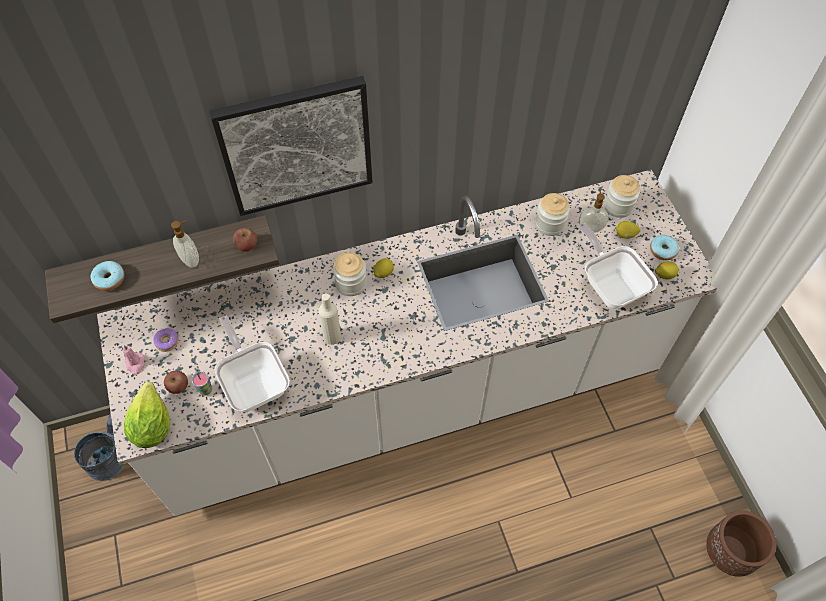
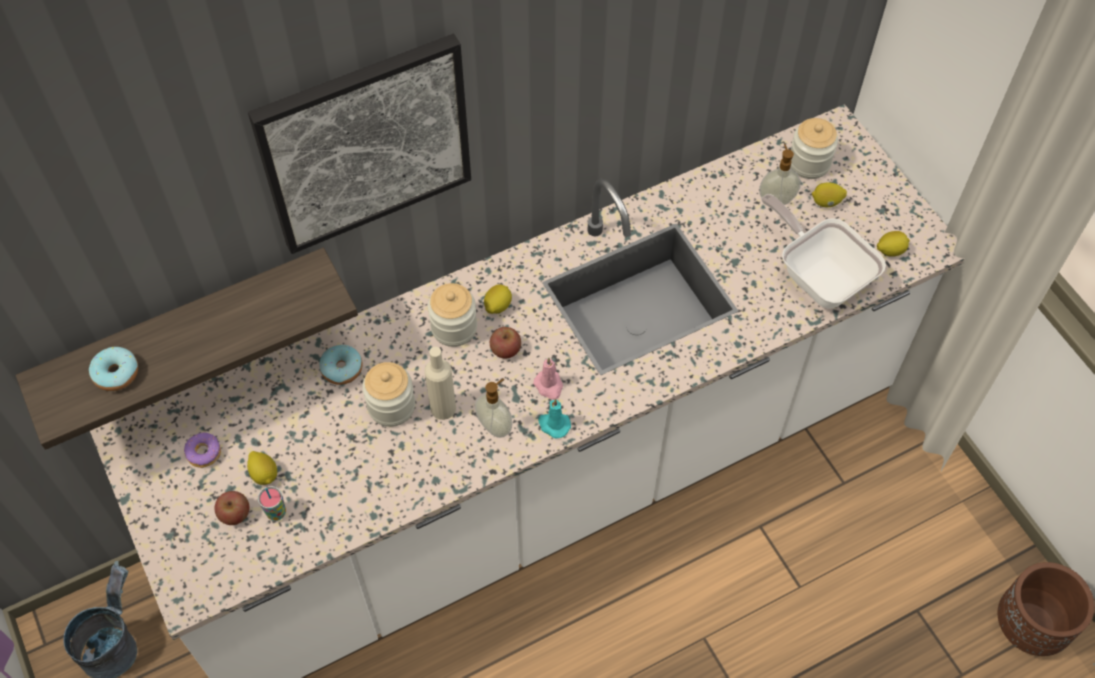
camera: 10 degrees left, 0 degrees up
(135, 364) = (164, 492): pink candle -> pink candle (549, 386)
(152, 426) = (209, 576): lettuce -> none
(191, 259) = (230, 327): soap dispenser -> soap dispenser (495, 426)
(203, 362) = (264, 474): none -> lemon
(246, 245) = (306, 295): apple -> apple (505, 349)
(254, 382) = (344, 490): frying pan -> none
(405, 360) = (553, 424): none -> turquoise candle
(550, 224) = (719, 202): jar -> jar (391, 406)
(663, 250) = (881, 217): donut -> donut (342, 369)

